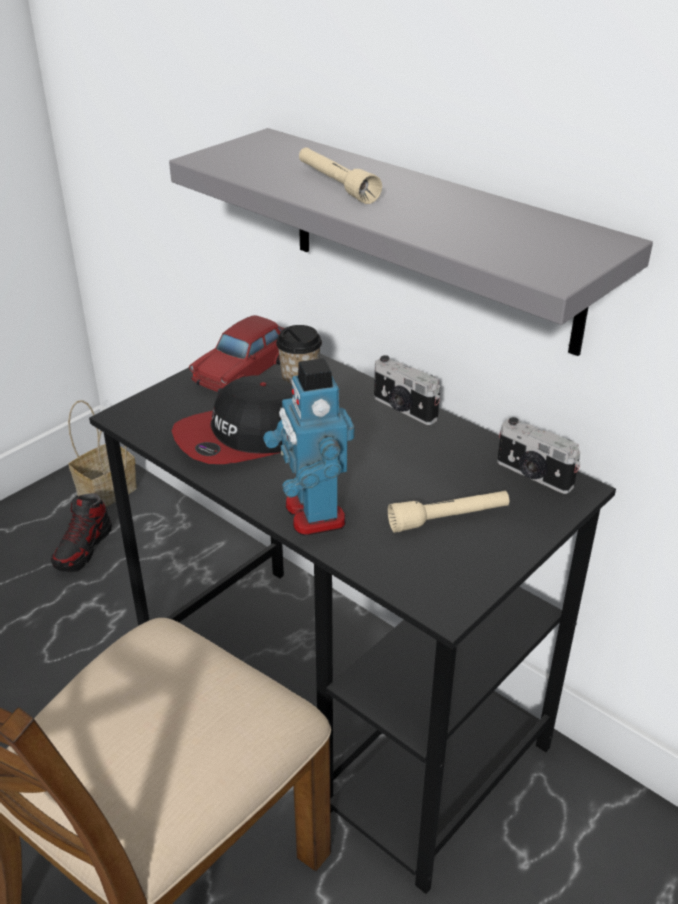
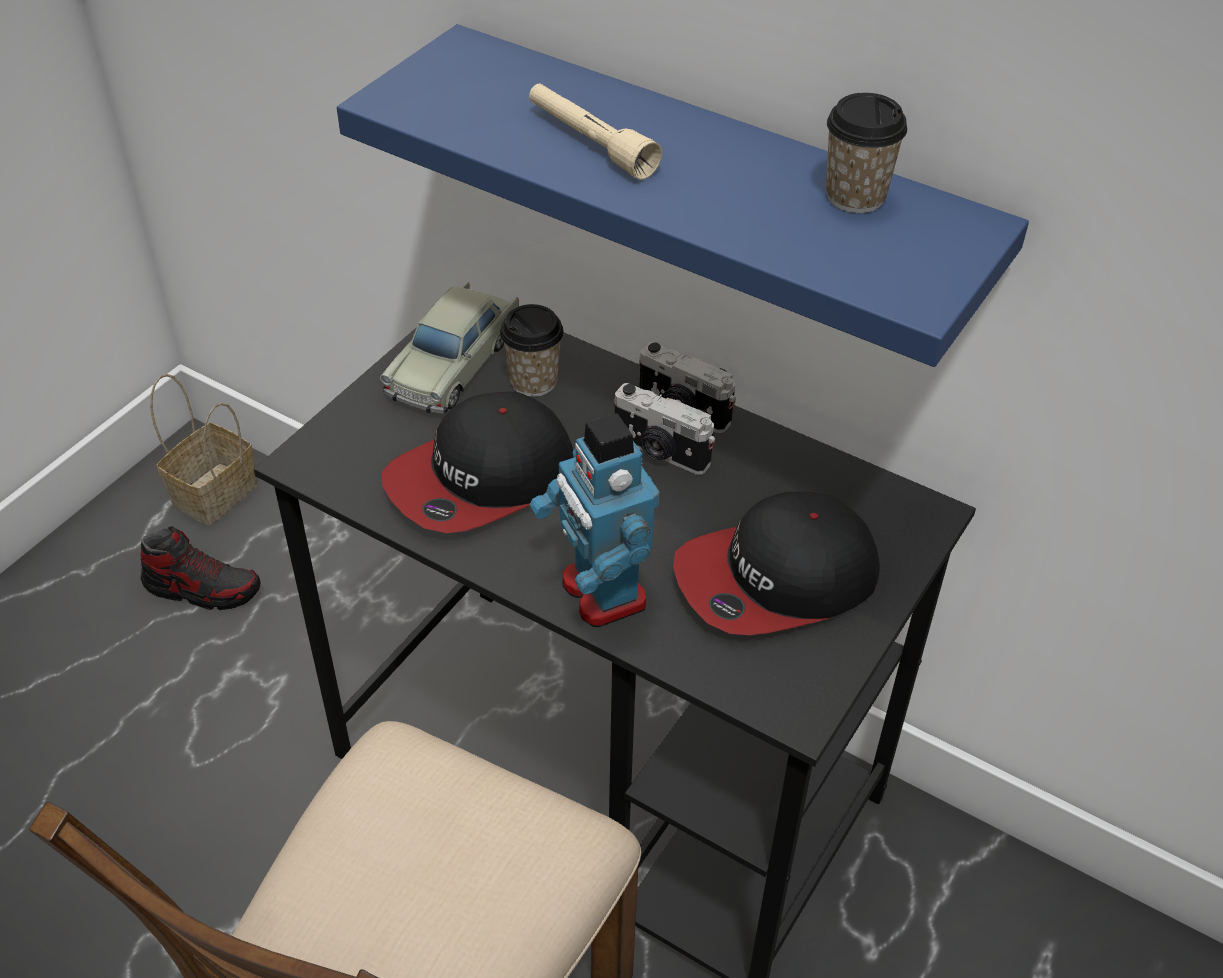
camera: 10 degrees left, 10 degrees up
(83, 548) = (203, 588): shoe -> shoe turned 90 degrees counterclockwise
(248, 369) = (454, 363): red toy car -> beige toy car
(431, 238) = (713, 190): grey shelf -> blue shelf
(448, 519) = (776, 579): beige flashlight -> cap
(521, 221) = (855, 196): none -> cup
(533, 475) = (870, 500): camera -> camera (660, 452)

